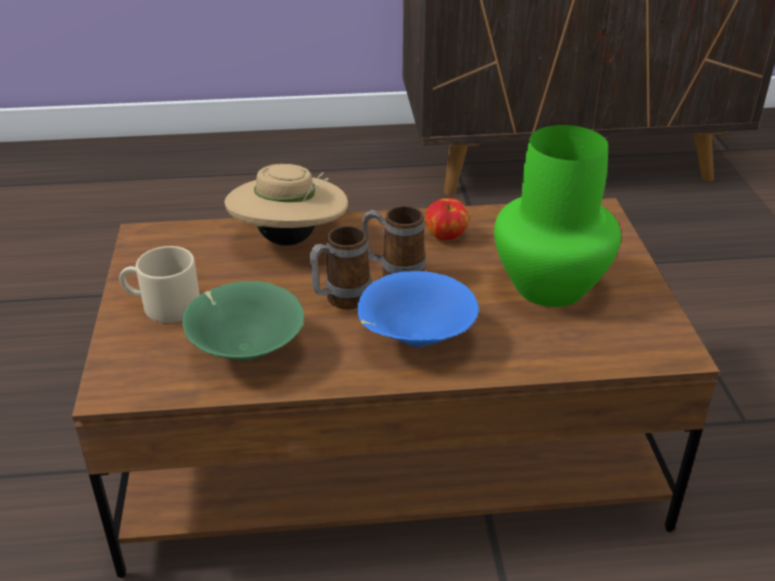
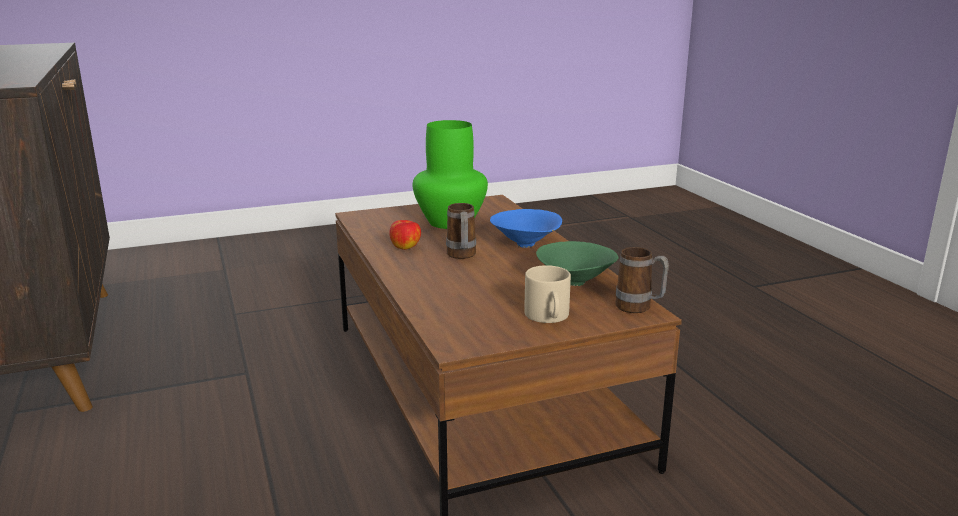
camera: 105 degrees left, 15 degrees down
(290, 240) = (434, 290): beige hat -> none
(340, 301) = (501, 266): mug -> mug (639, 308)

